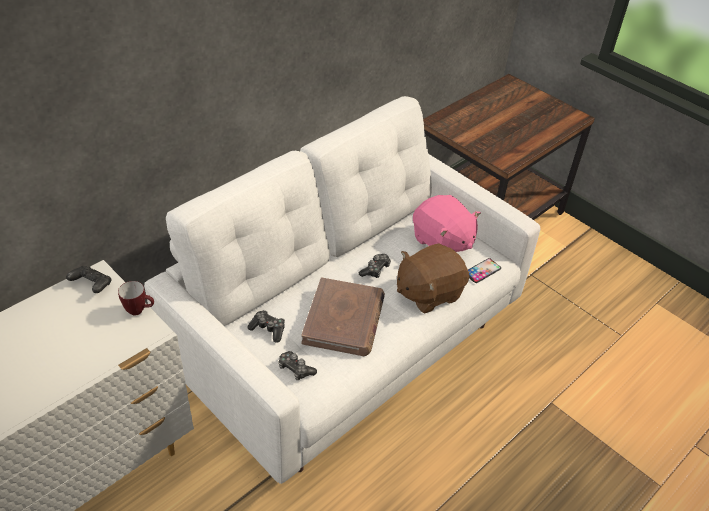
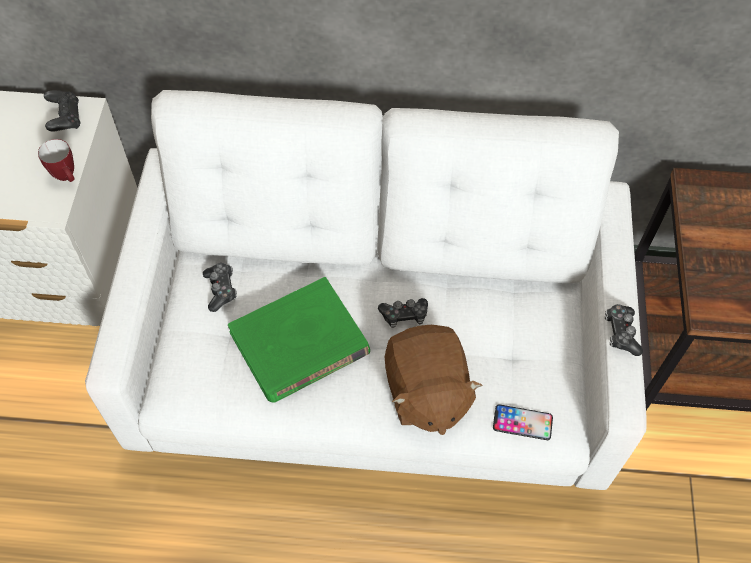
camera: 50 degrees right, 15 degrees up
(295, 369) = (193, 354): game controller -> game controller (621, 333)
(344, 320) = (299, 344): brown book -> green book
(428, 292) = (425, 392): brown plush toy -> brown plush toy turned 120 degrees counterclockwise
(442, 242) = (524, 346): pink plush toy -> none

